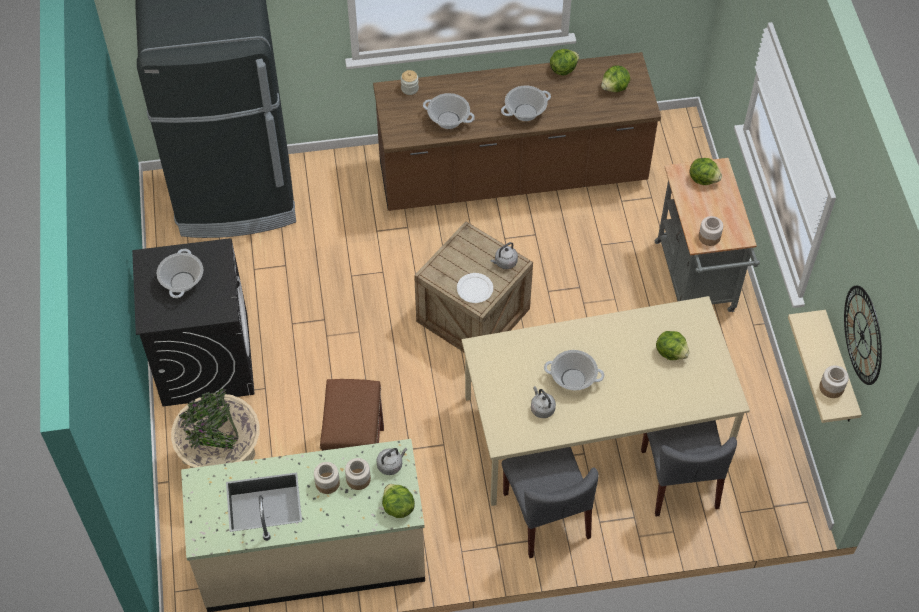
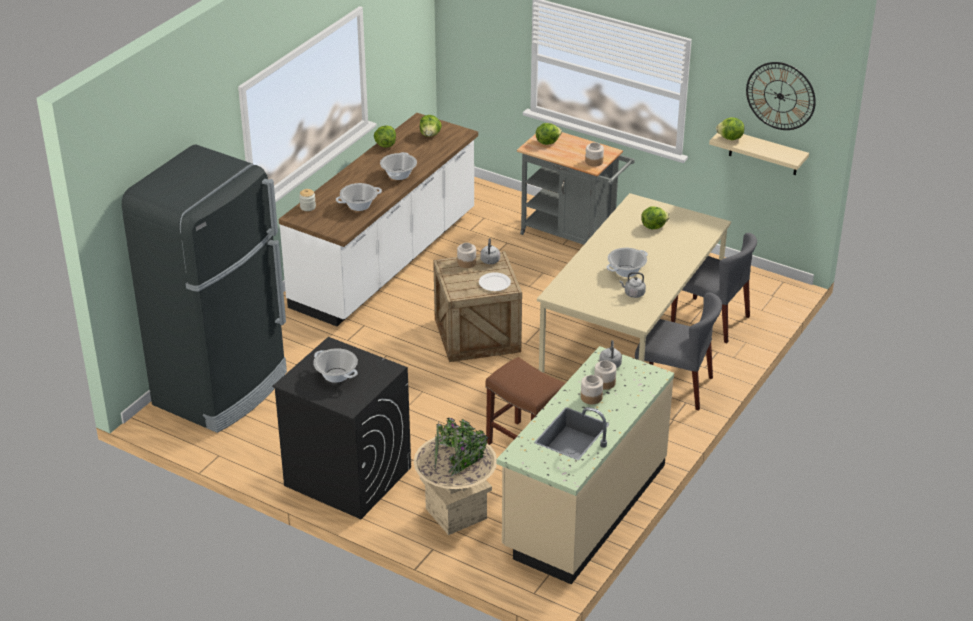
camera: 50 degrees left, 20 degrees down
(397, 507) = (647, 377): lettuce -> lettuce (730, 138)
(512, 175) = (386, 260): brown counter -> white counter
(831, 387) = (779, 152): jar -> jar (466, 262)

